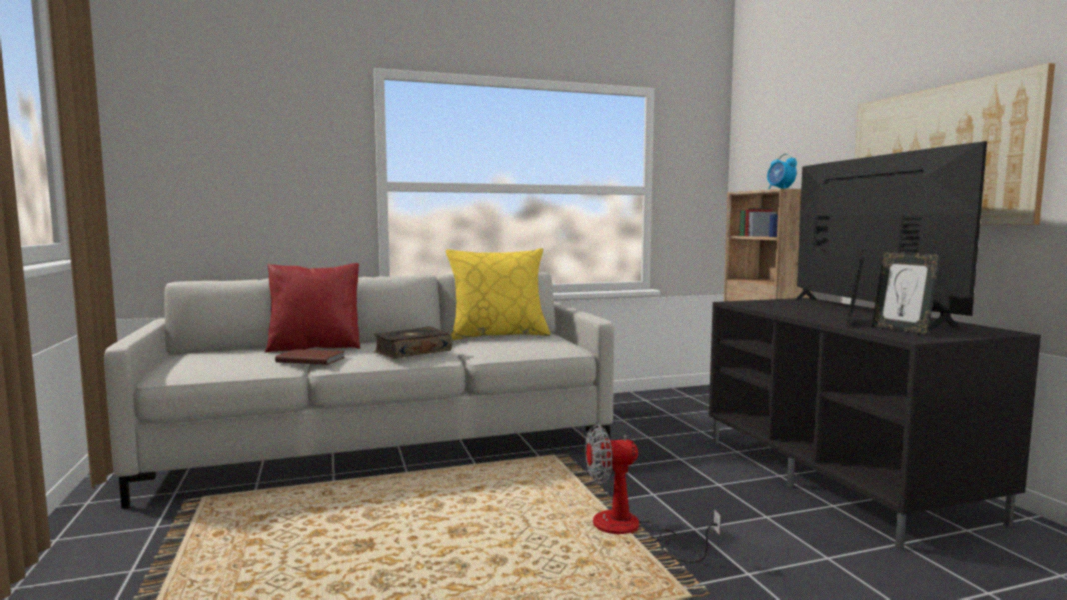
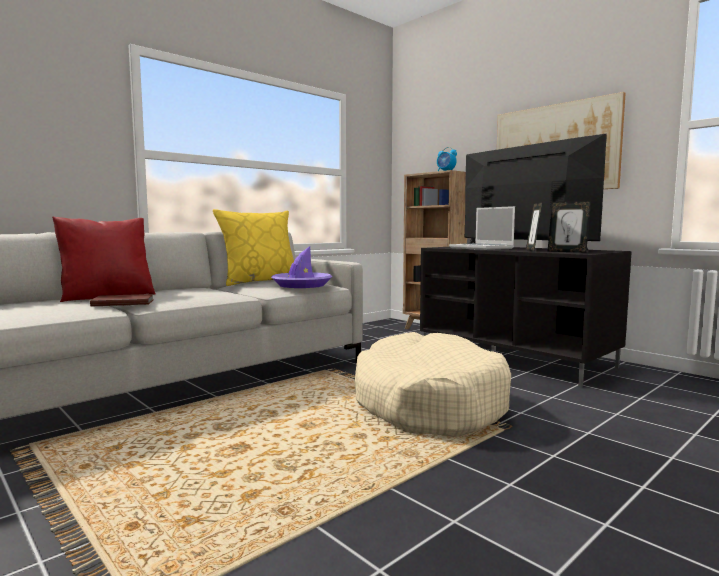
camera: 25 degrees left, 0 degrees up
(412, 352) = (210, 293): book -> none
(530, 346) = (301, 285): none -> purple hat
(630, 531) = (427, 403): fan -> beige dog bed
(795, 309) = (482, 248): none -> laptop

